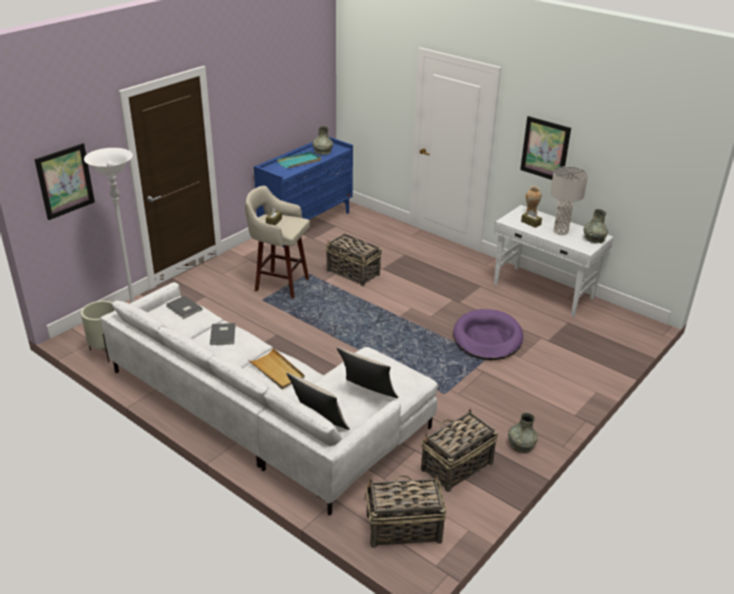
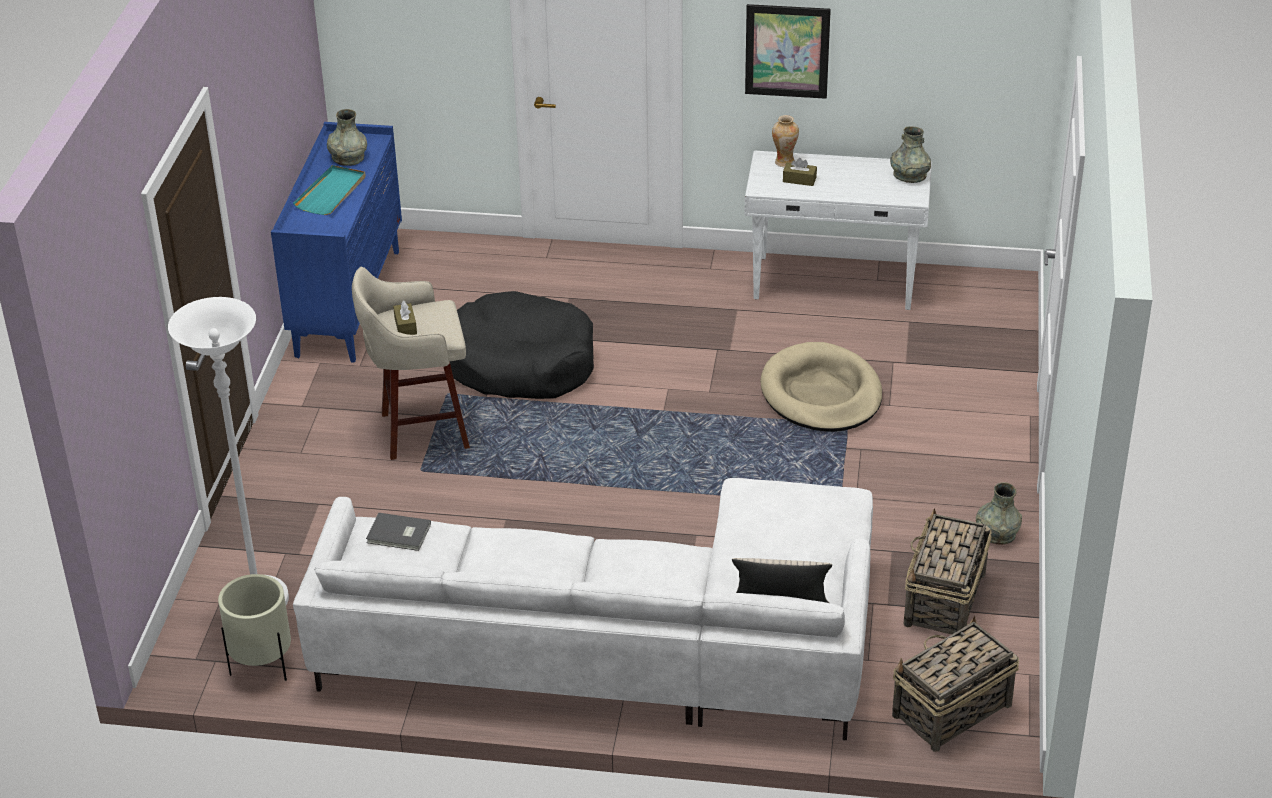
camera: 30 degrees left, 5 degrees up
(65, 181) = (119, 391): picture -> none
(224, 334) = (509, 549): grey book -> none
(277, 371) = (646, 569): beige tray -> none
(353, 273) = (520, 363): basket -> black dog bed
(367, 394) = (804, 547): beige pillow -> none
(487, 338) = (821, 394): purple dog bed -> beige dog bed
(560, 231) = (853, 179): white table lamp -> none

